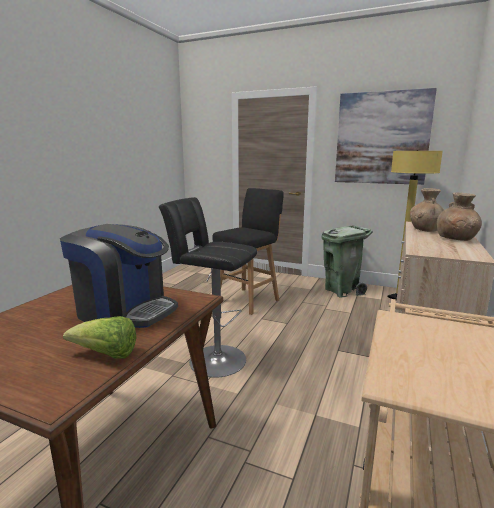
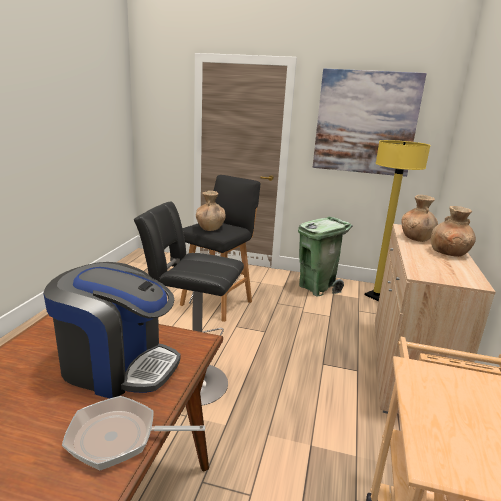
camera: 10 degrees left, 5 degrees up
(106, 355) = (119, 437): lettuce -> frying pan
(238, 231) = (210, 228): none -> brown vase

